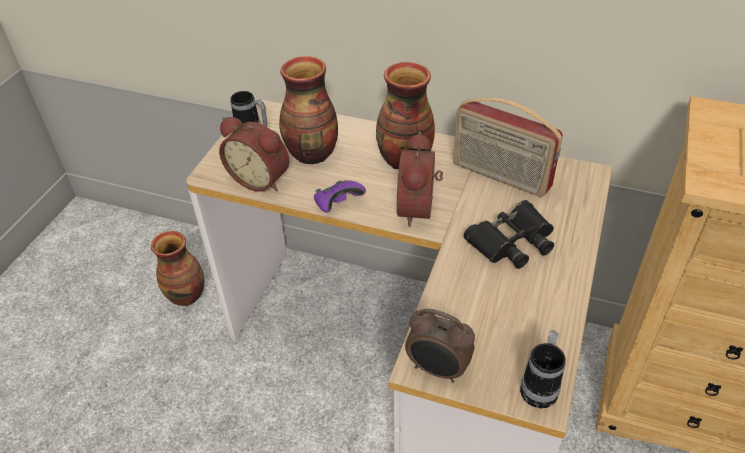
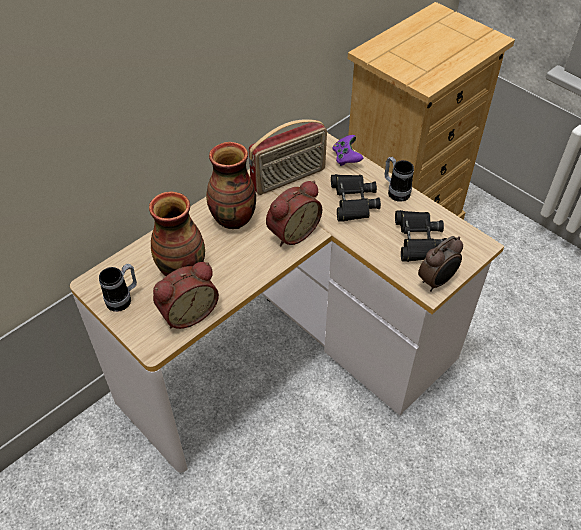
camera: 65 degrees left, 5 degrees up
(187, 295) = (105, 494): vase -> none
(338, 204) = (254, 275): purple game controller -> purple game controller (346, 158)
(420, 209) = (291, 232): alarm clock -> alarm clock turned 75 degrees counterclockwise
(496, 326) = (417, 240): none -> black binoculars
(540, 386) = (470, 241): mug -> mug (395, 192)

